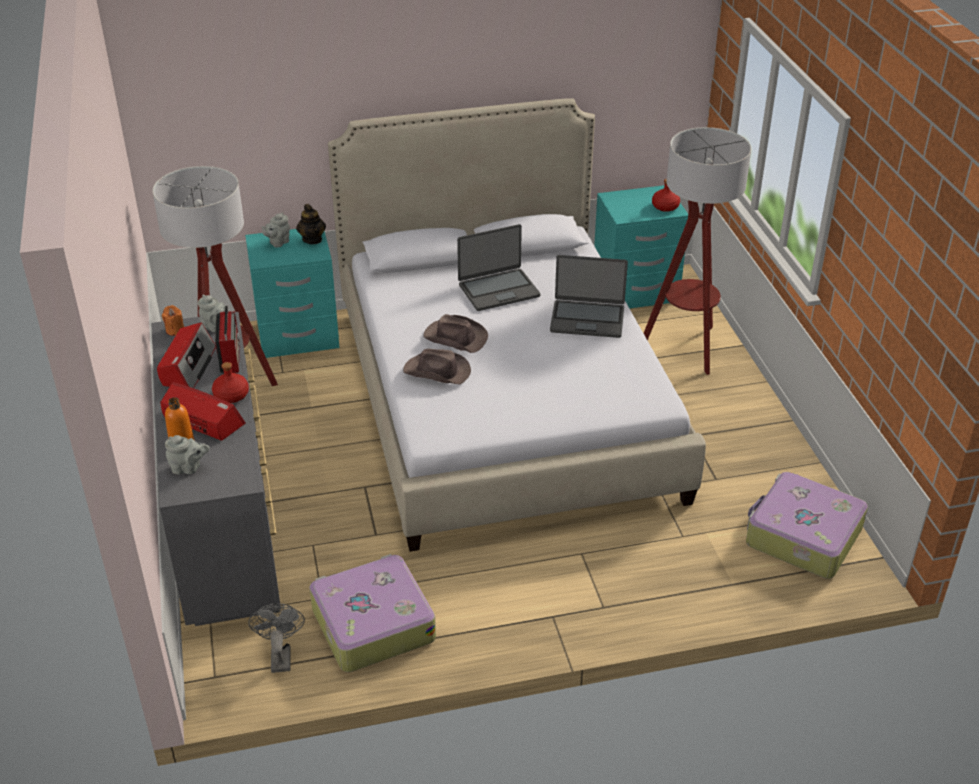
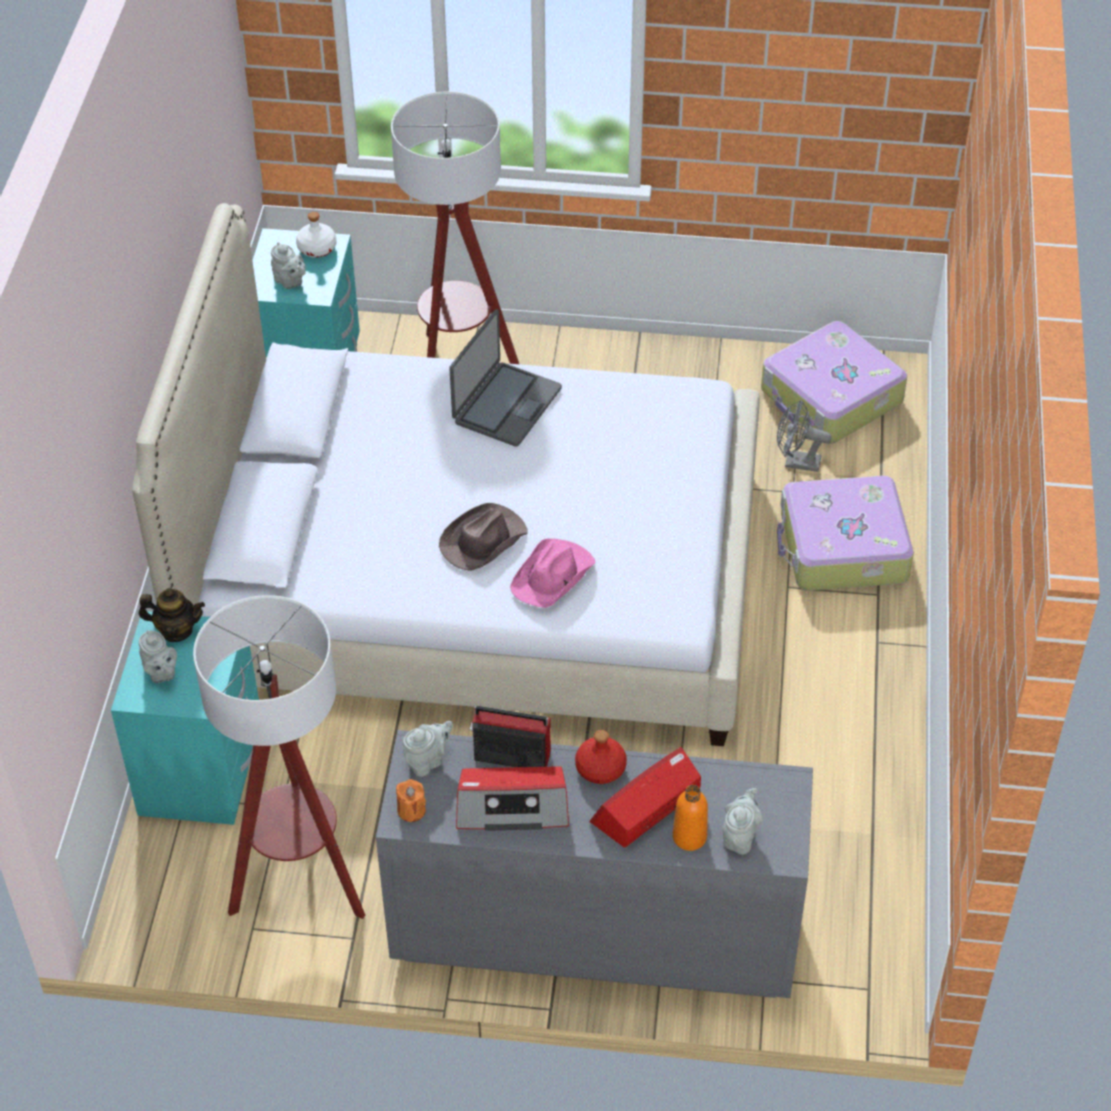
camera: 70 degrees left, 10 degrees up
(188, 367) = (512, 807): radio -> radio turned 150 degrees clockwise
(280, 655) = (855, 914): grey fan -> grey fan (796, 462)
(371, 624) = (833, 812): suitcase -> suitcase (842, 548)
(437, 372) = (553, 575): brown hat -> pink hat
(498, 290) = (394, 470): laptop -> none
(626, 205) = (290, 282): none -> grey teapot
(665, 207) = (317, 248): red bottle -> white bottle

